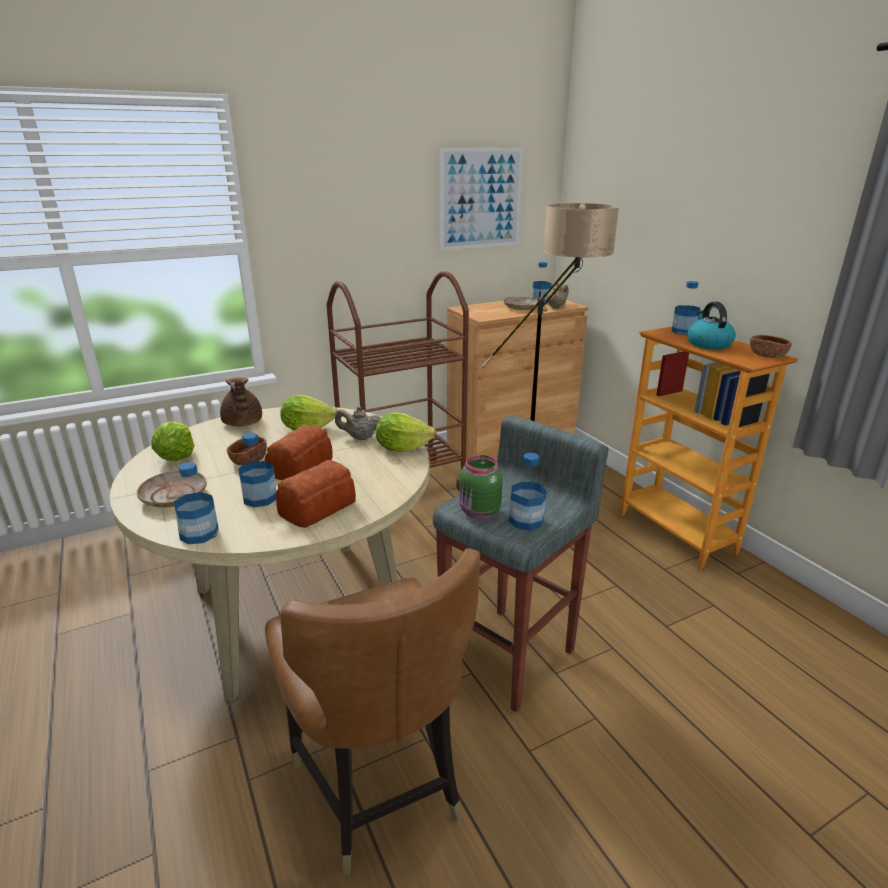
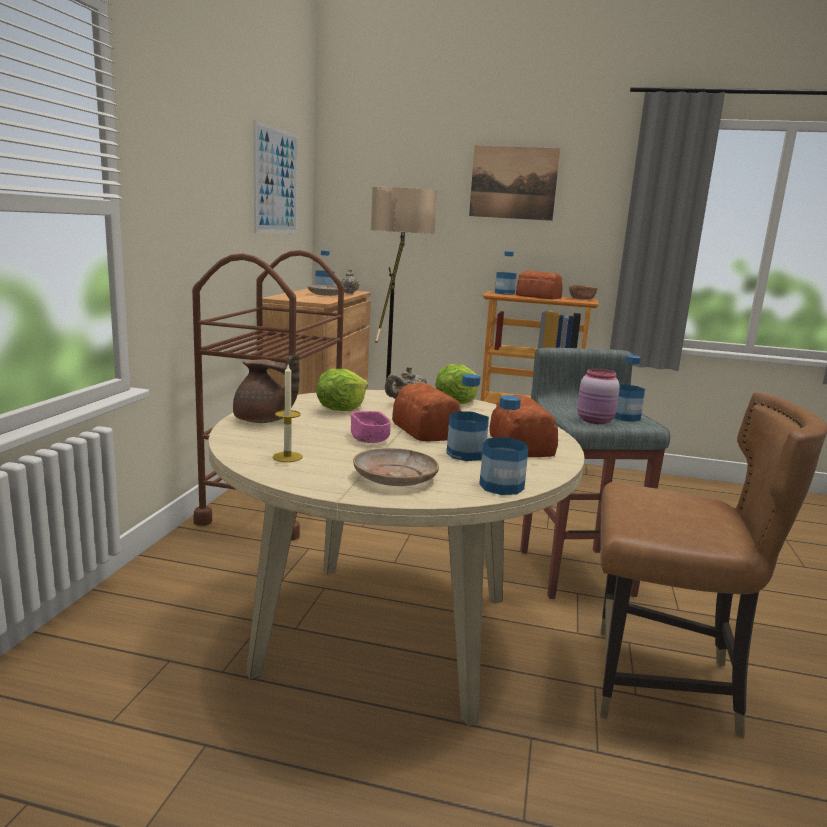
camera: 50 degrees left, 10 degrees down
(176, 457) = (287, 457): lettuce -> candle
(249, 460) = (369, 439): brown bowl -> pink bowl
(479, 512) = (595, 421): green jar -> pink jar
(708, 344) = (539, 297): kettle -> bread
(728, 192) = (513, 183): none -> picture

